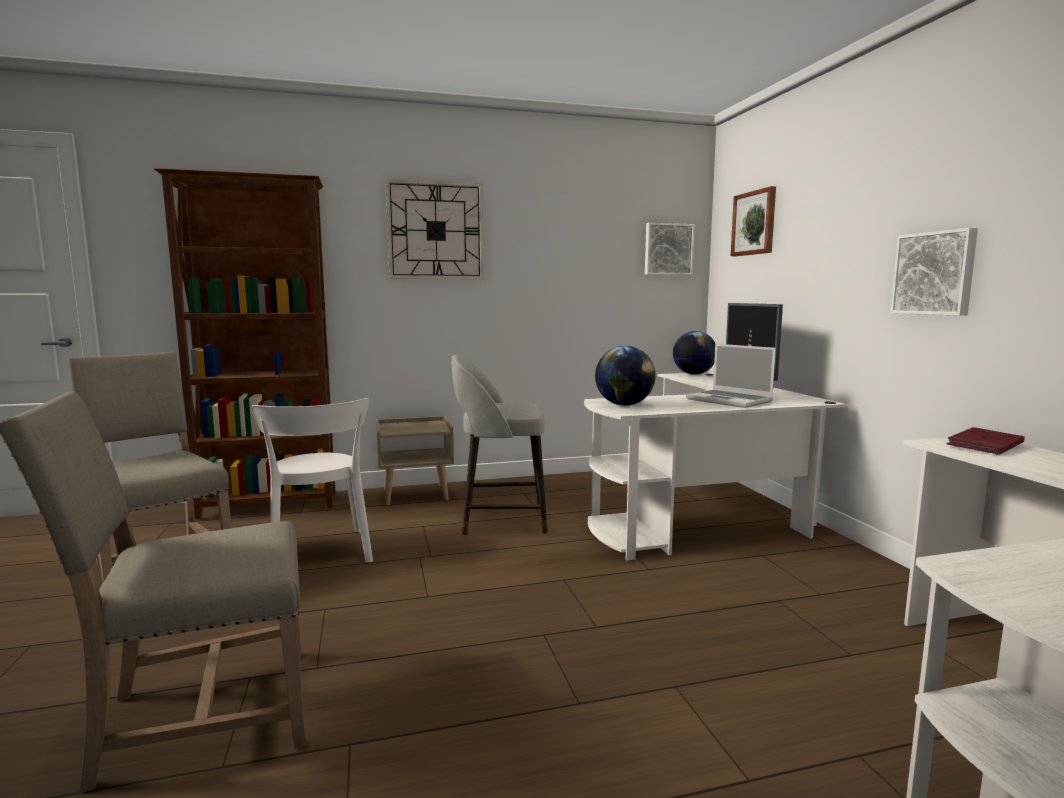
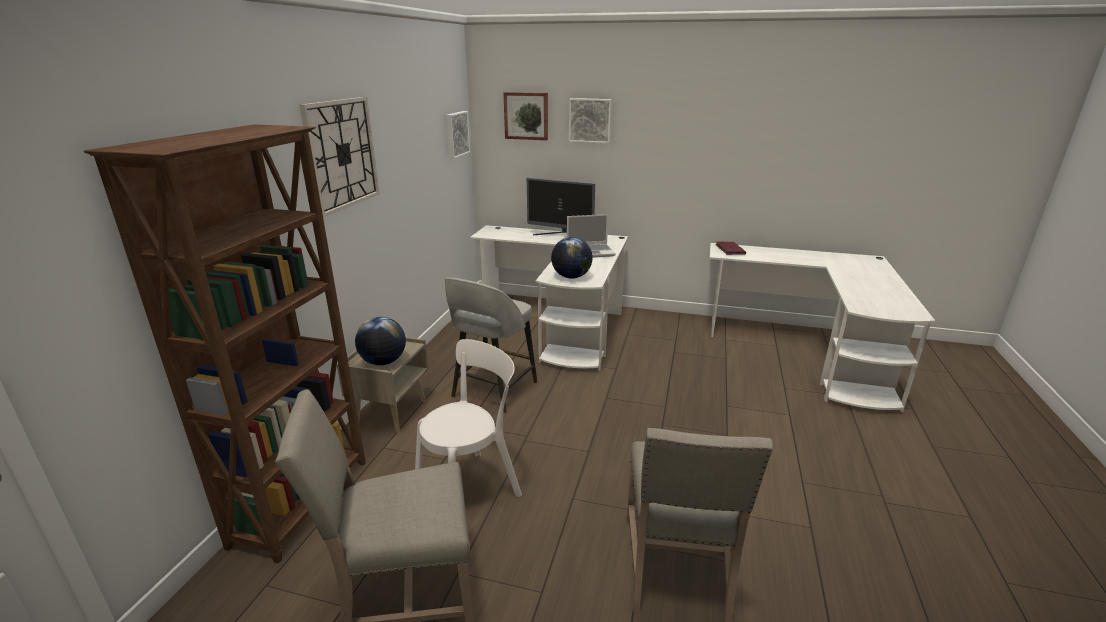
camera: 60 degrees left, 15 degrees up
(320, 554) = (472, 486): white chair -> white chair turned 45 degrees counterclockwise
(693, 374) = (492, 230): globe -> globe (383, 362)
(935, 273) = (679, 164): picture -> picture (590, 120)

